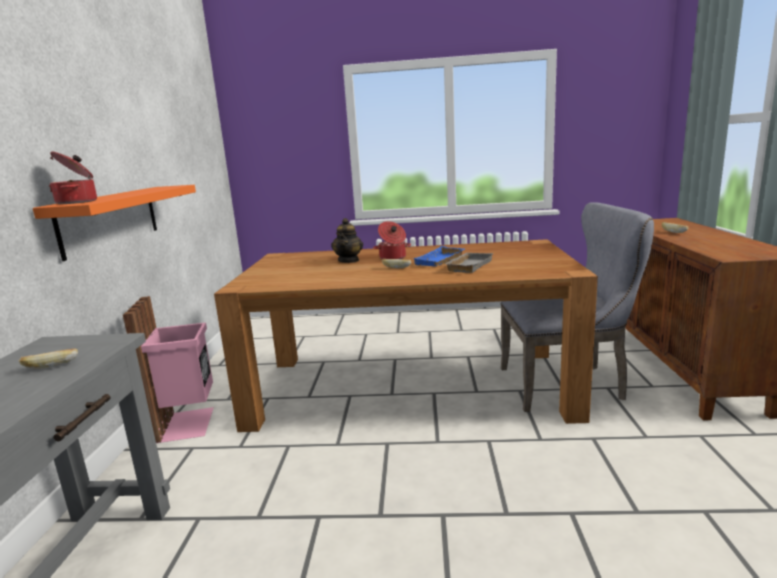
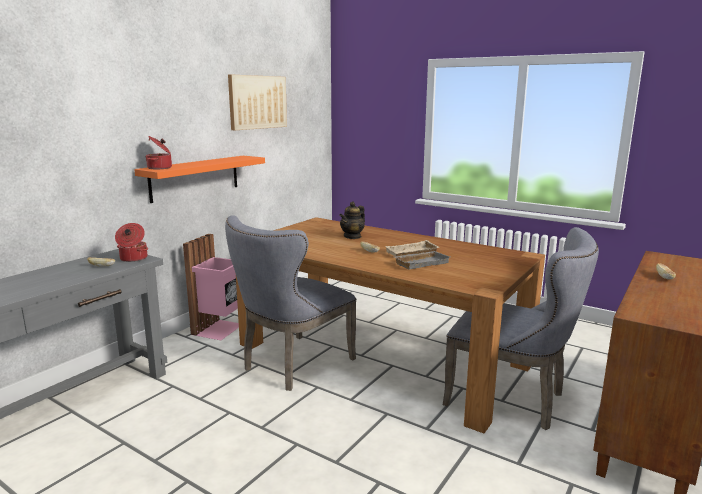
camera: 30 degrees right, 0 degrees up
(158, 115) = (257, 102): none -> picture
(331, 431) = (292, 365): none -> grey chair
(392, 258) = (385, 242): cooking pot -> cooking pot (133, 258)
(440, 261) = (411, 253): blue tray -> beige tray

